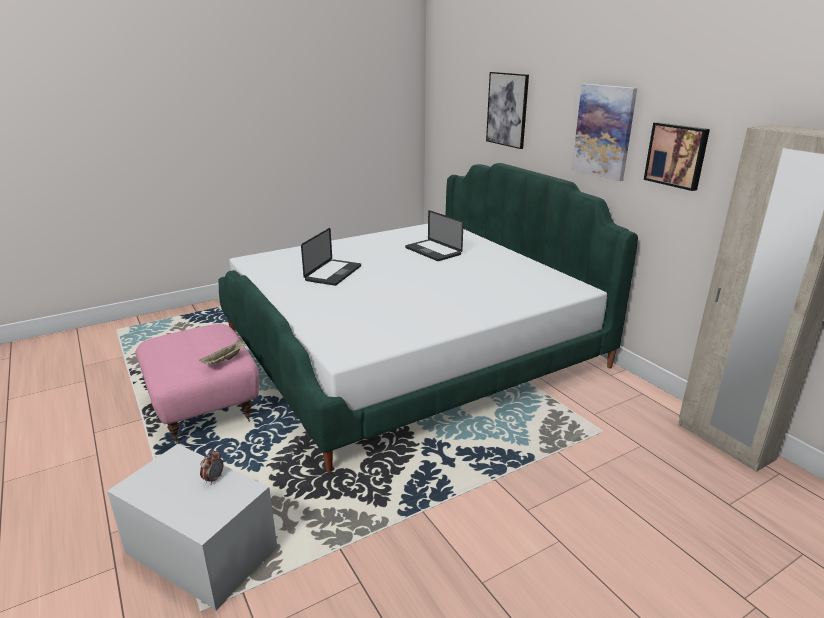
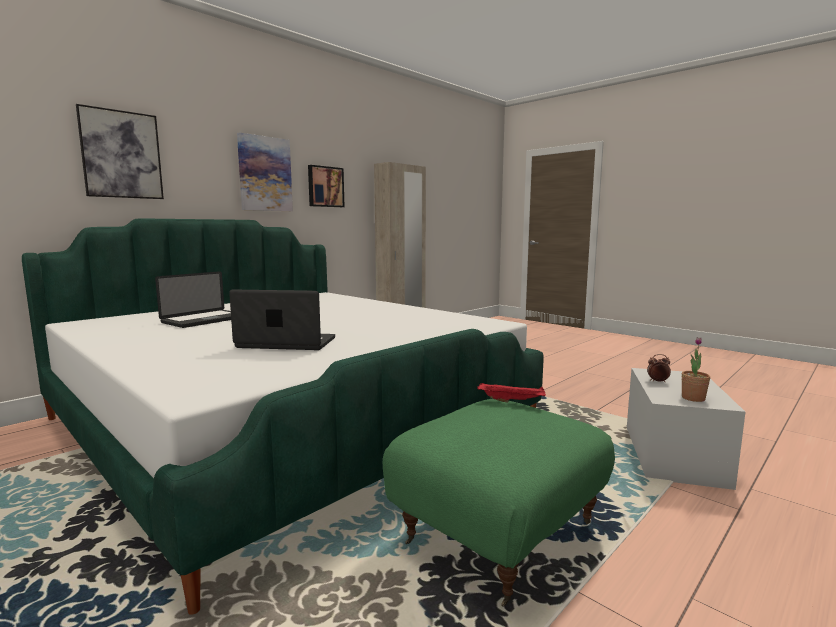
camera: 105 degrees left, 15 degrees down
(159, 476) = (693, 398): none -> potted plant
(205, 407) = (497, 532): pink ottoman -> green ottoman
(224, 360) = (512, 401): beige tray -> red tray

